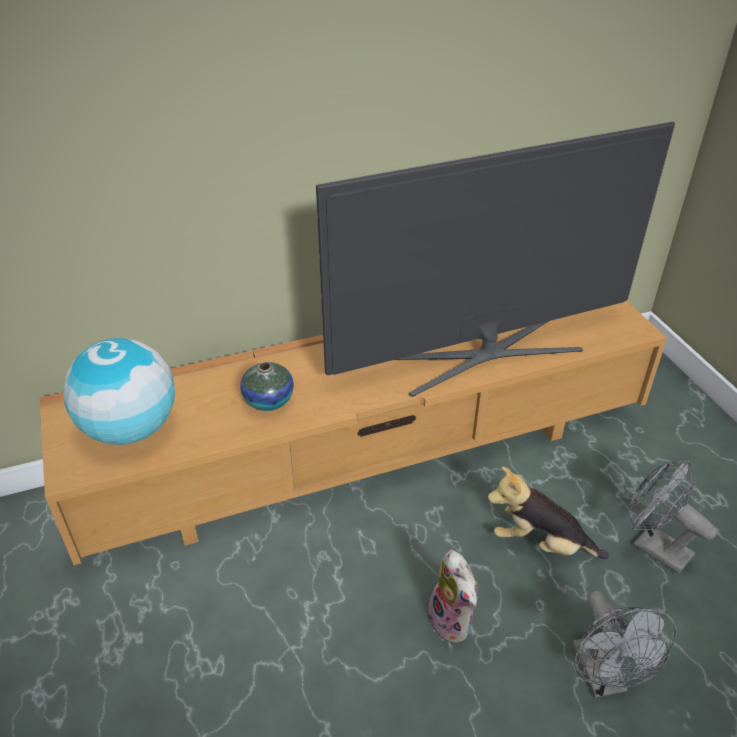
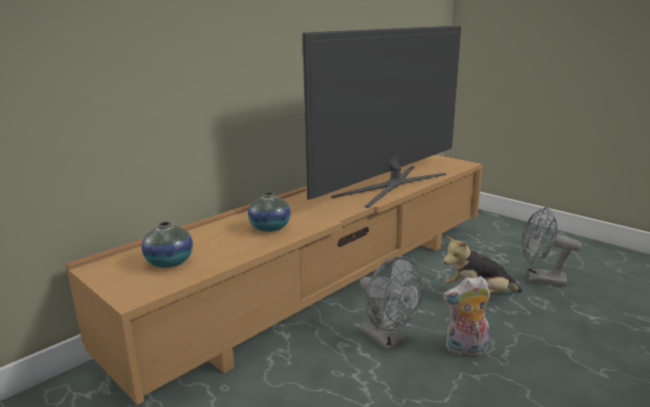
camera: 25 degrees left, 20 degrees down
(131, 429) = (169, 262): globe -> vase
(453, 621) = (465, 350): plush toy -> plush toy turned 135 degrees clockwise
(603, 678) = (581, 346): grey fan -> grey fan (387, 339)

